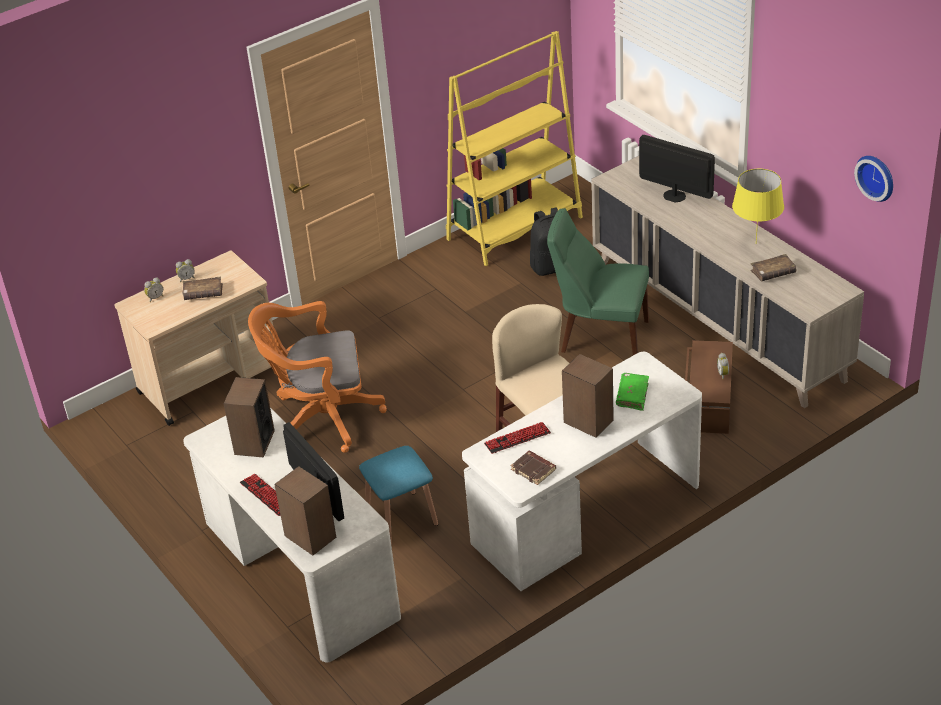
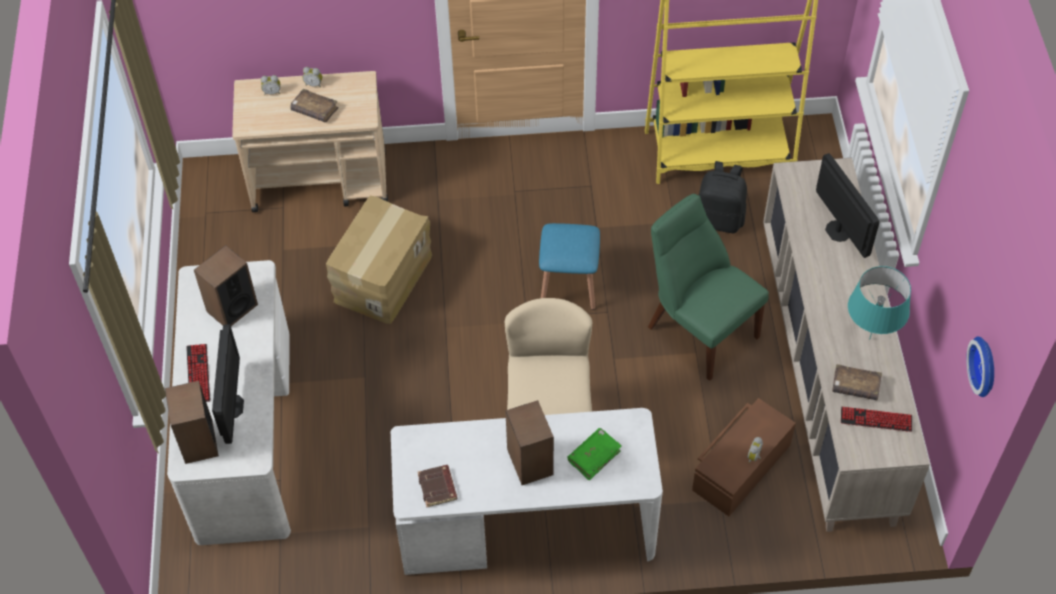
camera: 30 degrees right, 15 degrees up
(321, 418) = (382, 277): orange office chair -> cardboard box
(401, 518) = (367, 430): blue stool -> blue stool (569, 285)
(517, 439) = (451, 442): keyboard -> keyboard (876, 420)
(756, 243) = (869, 339): yellow table lamp -> turquoise table lamp

